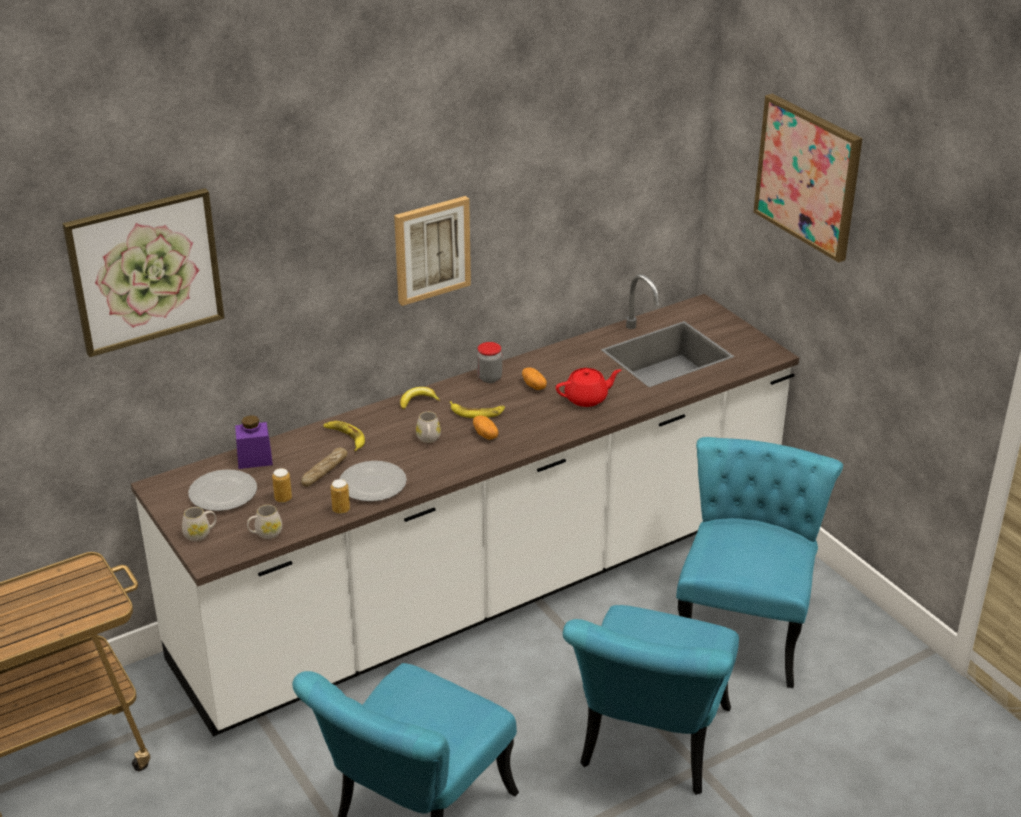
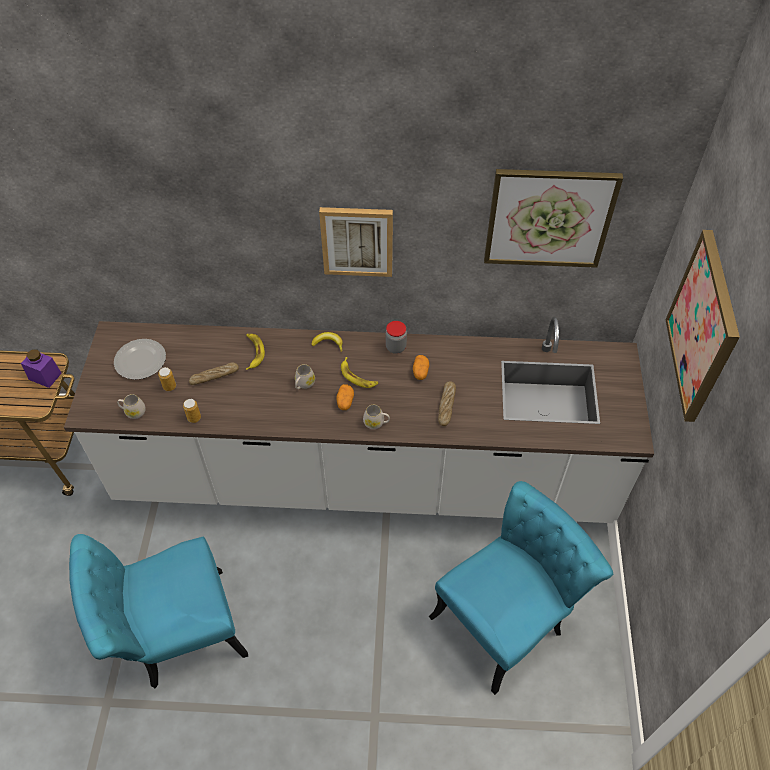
camera: 35 degrees right, 20 degrees up
(145, 271) = (91, 191): picture -> picture (549, 218)
(200, 534) = (98, 389): white mug -> white mug (376, 423)
(254, 459) = (183, 340): purple jar -> purple jar (45, 376)
(373, 483) = (234, 406): plate -> none
(587, 398) = (446, 406): red teapot -> bread
(650, 749) = (355, 679): turquoise chair -> none

